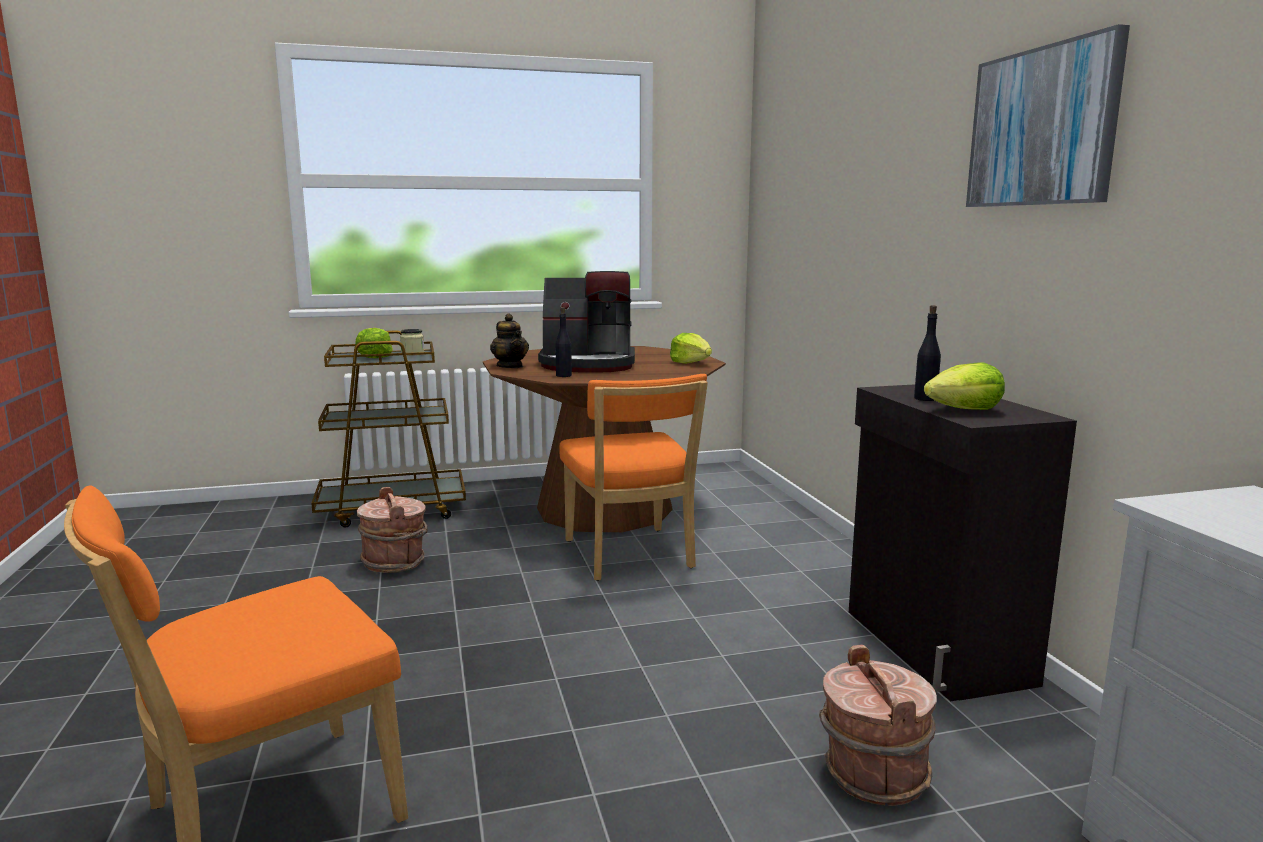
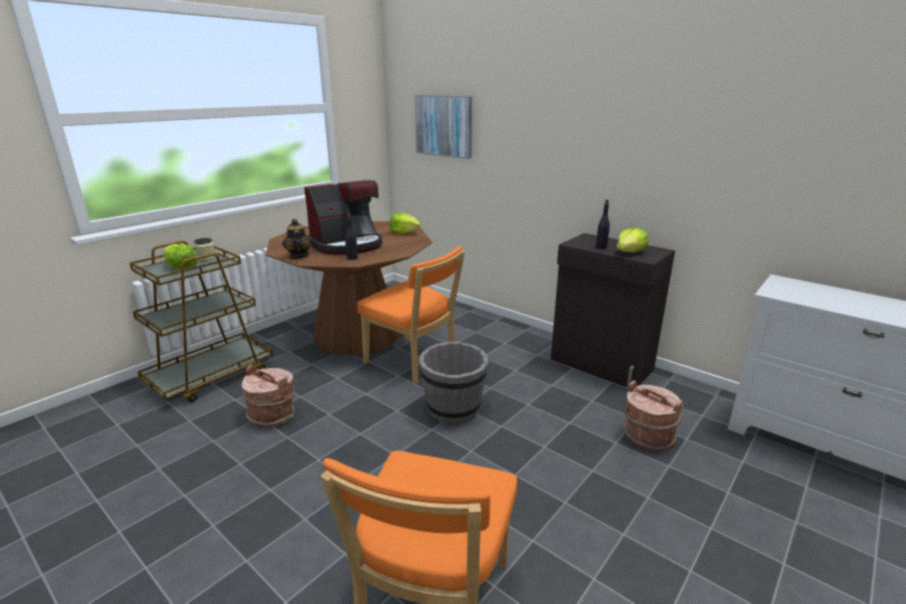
camera: 35 degrees left, 10 degrees up
(510, 366) = (298, 256): teapot -> teapot turned 135 degrees counterclockwise
(604, 624) = (453, 409): none -> grey bucket
(1042, 127) = (647, 103): picture -> picture (444, 126)

